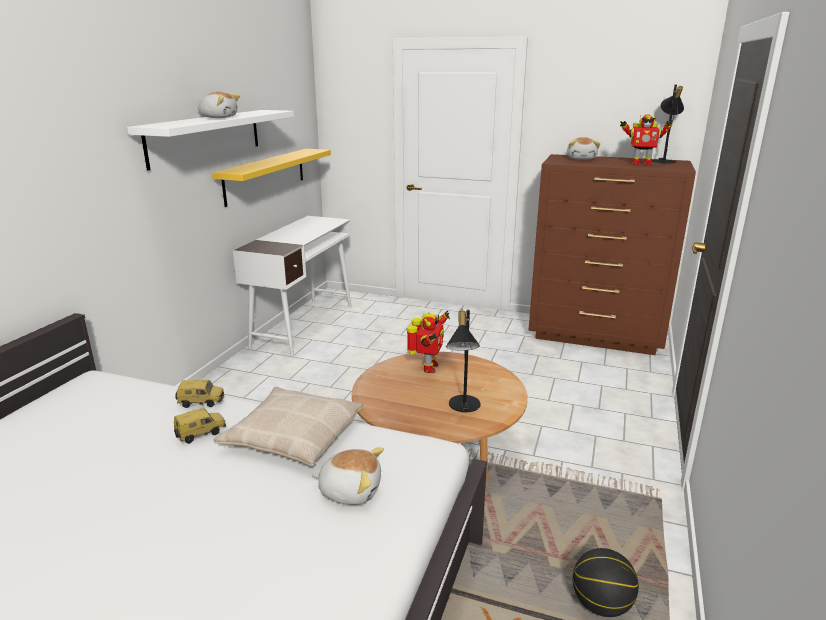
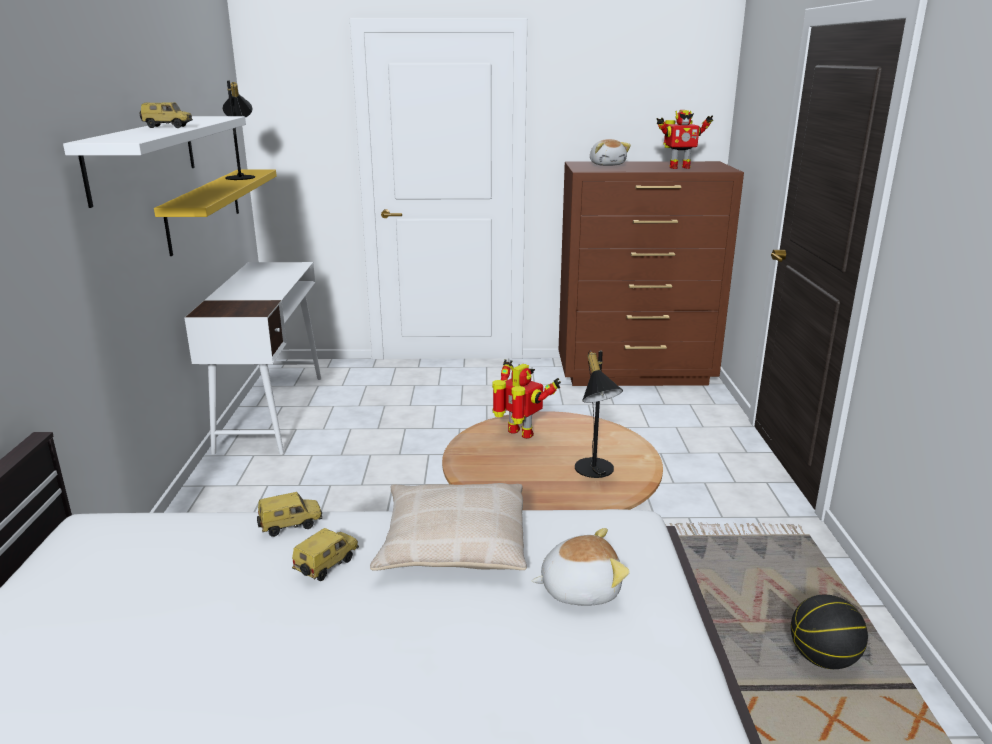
camera: 20 degrees left, 0 degrees up
(219, 117) = (168, 127): plush toy -> toy car
(428, 368) = (520, 434): toy robot -> toy robot turned 45 degrees counterclockwise
(664, 161) = (695, 163): black table lamp -> black table lamp (242, 177)

